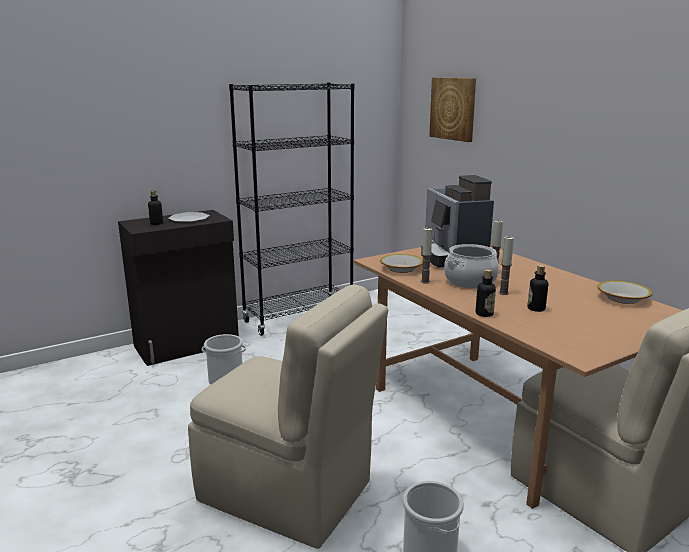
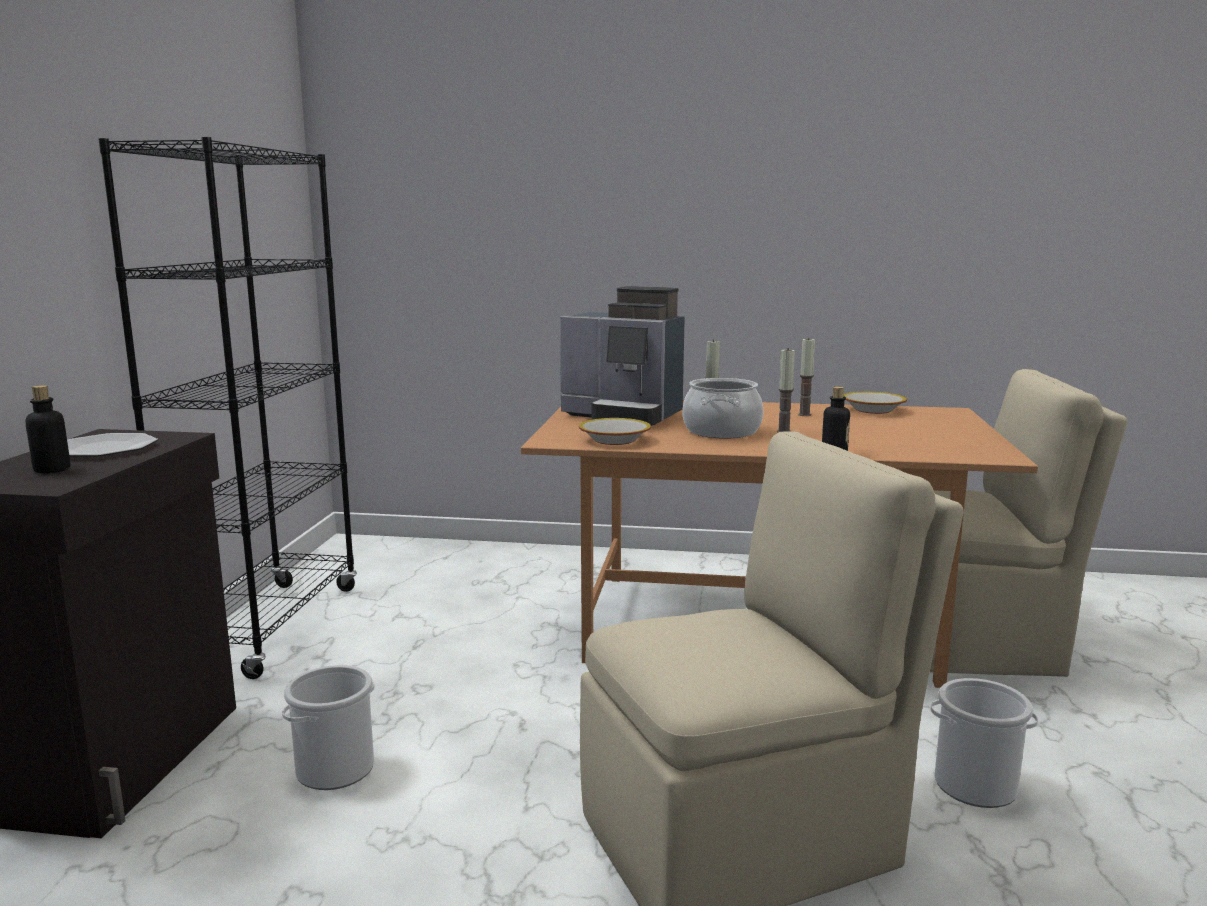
camera: 50 degrees left, 5 degrees down
(425, 281) = (683, 444): candle -> candle (804, 414)
(453, 108) = (452, 205): picture -> none
(536, 309) = (851, 435): bottle -> none

